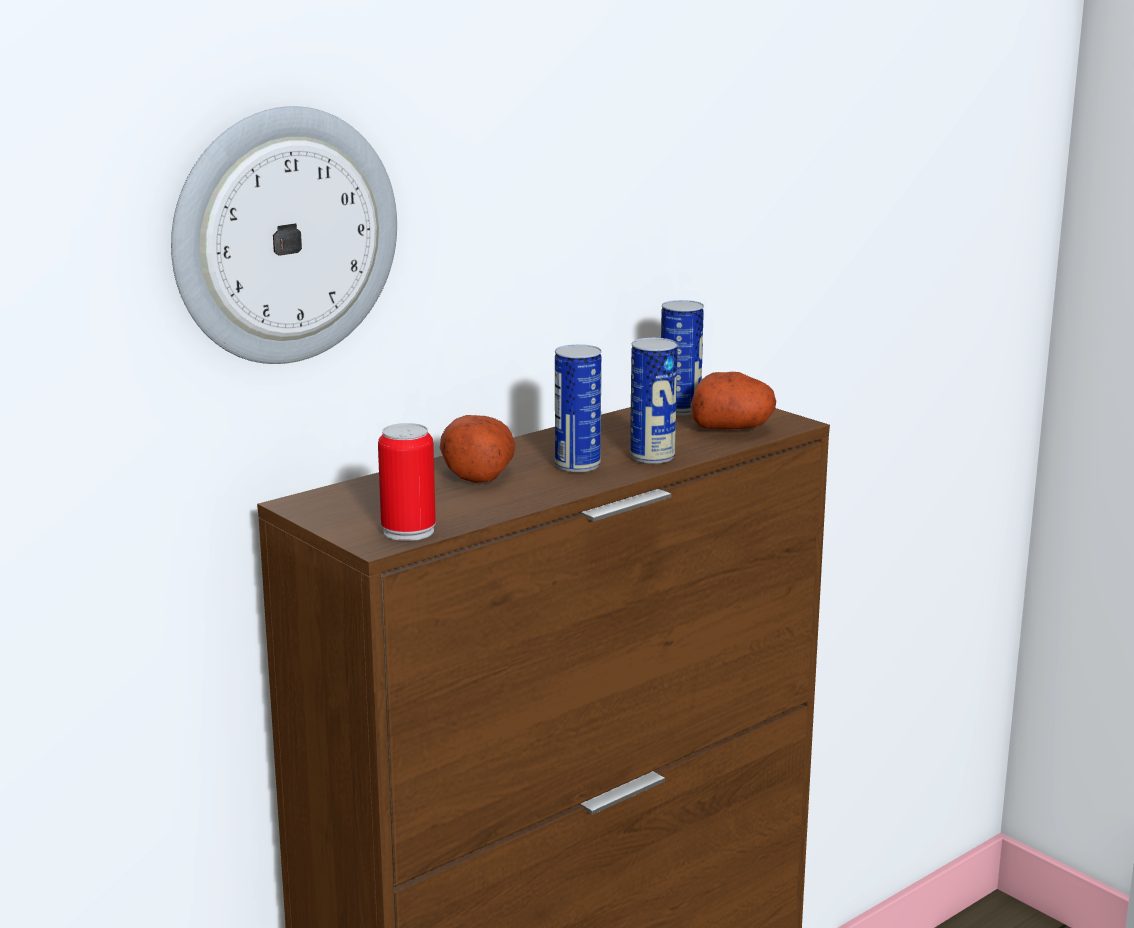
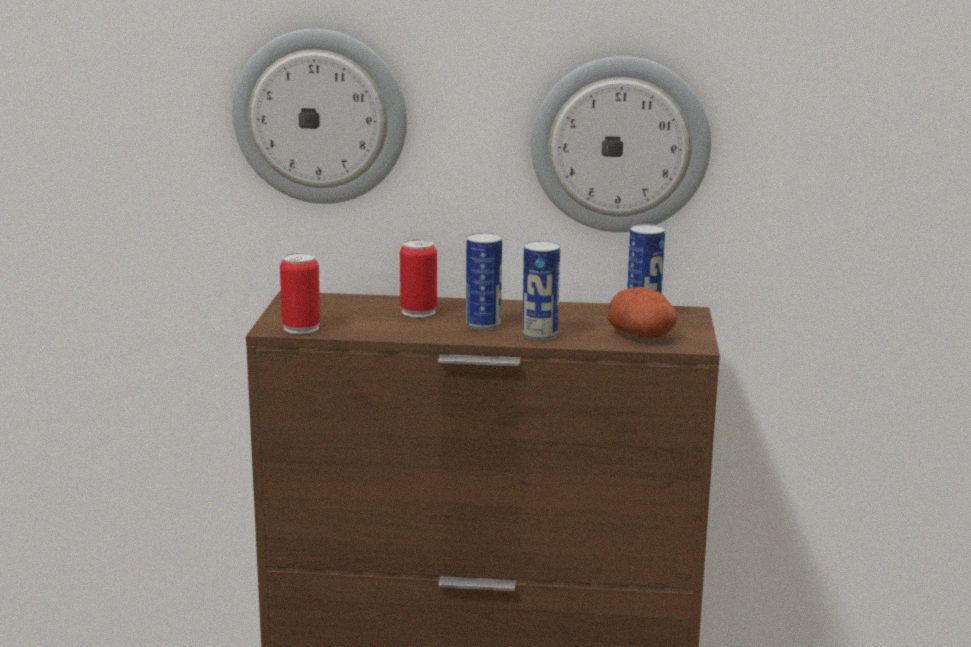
camera: 45 degrees right, 0 degrees up
(478, 473) = (418, 312): potato -> can
(610, 212) = (620, 144): none -> wall clock

